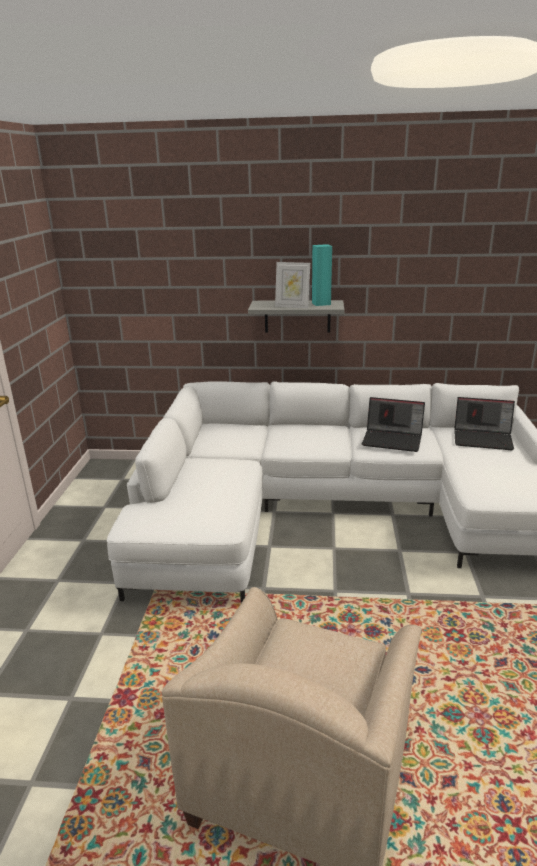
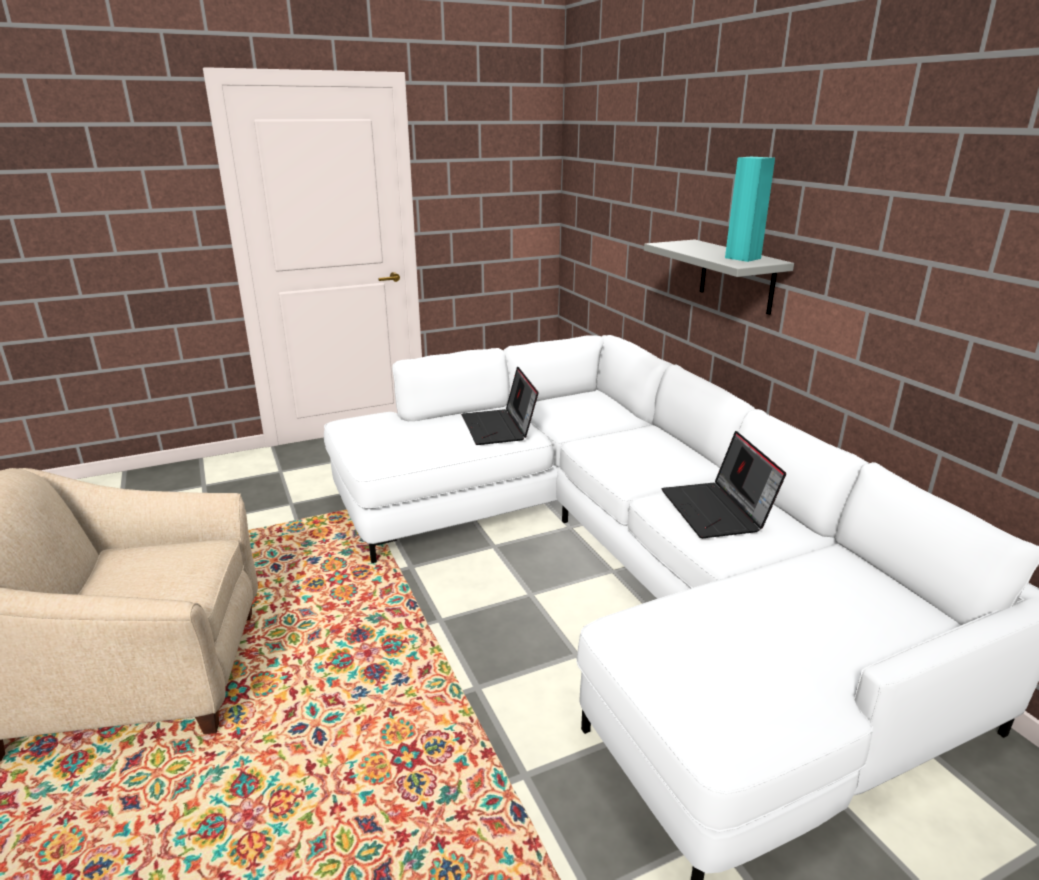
camera: 60 degrees right, 0 degrees up
(292, 306) = (697, 252): picture frame -> none
(483, 439) = (865, 602): laptop -> laptop (499, 428)

